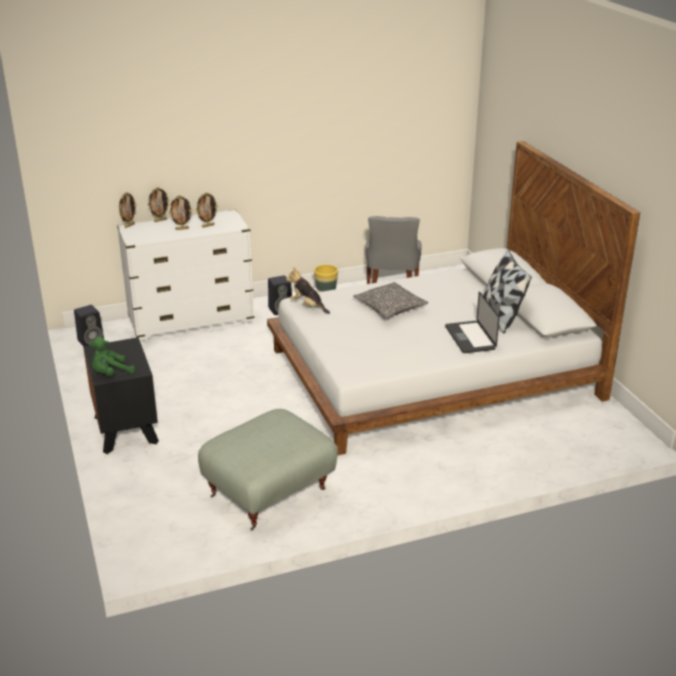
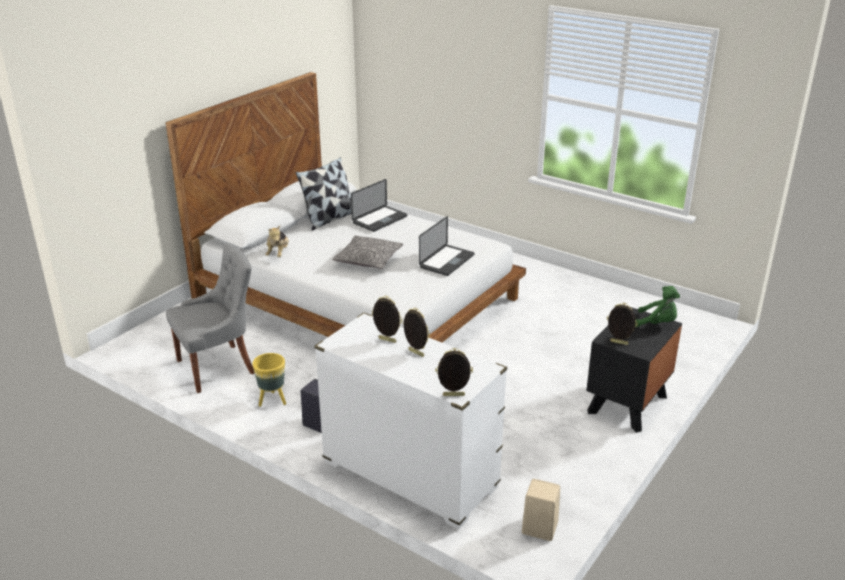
camera: 125 degrees left, 0 degrees up
(91, 341) = (538, 528): black speaker -> beige speaker
(160, 220) = (410, 381): picture frame -> picture frame (618, 343)
(269, 494) = (592, 306): grey ottoman -> none
(308, 306) = (411, 297): plush toy -> plush toy (278, 253)
(345, 339) = (447, 261): none -> laptop

